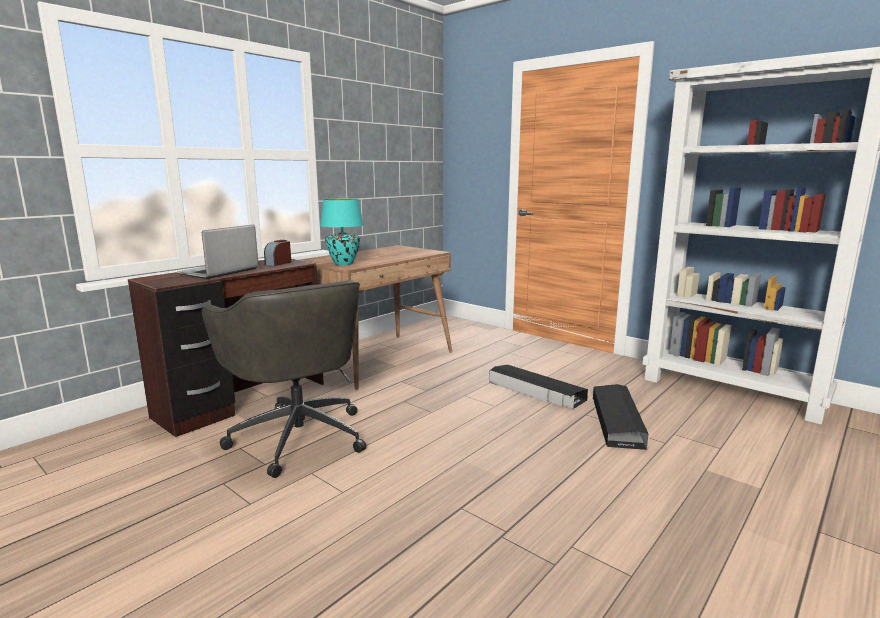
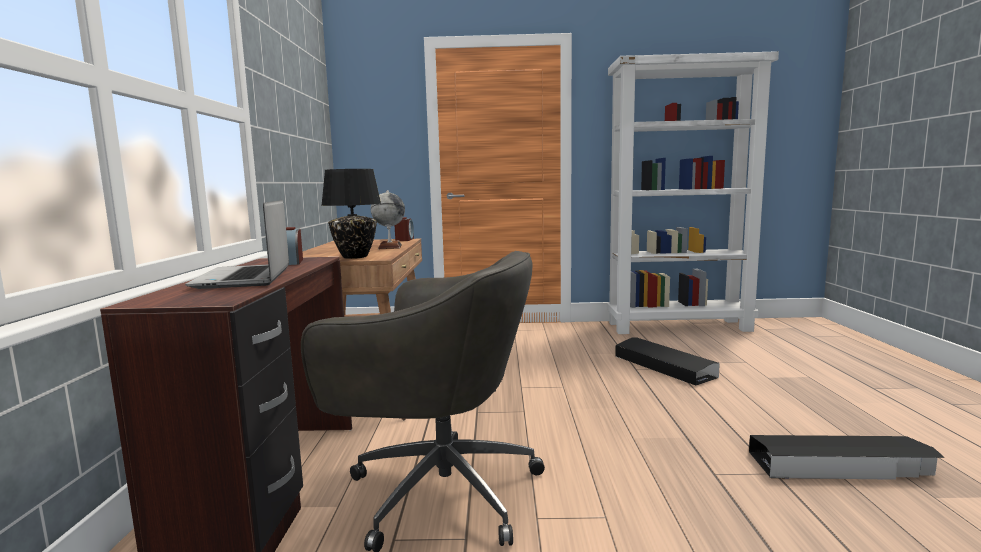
camera: 40 degrees left, 5 degrees down
(343, 263) = (354, 257): turquoise table lamp -> black table lamp
(397, 257) = (390, 246): none -> globe
(433, 252) = (404, 240): none -> alarm clock
(536, 391) = (569, 365): black storage box -> black storage box (840, 466)

